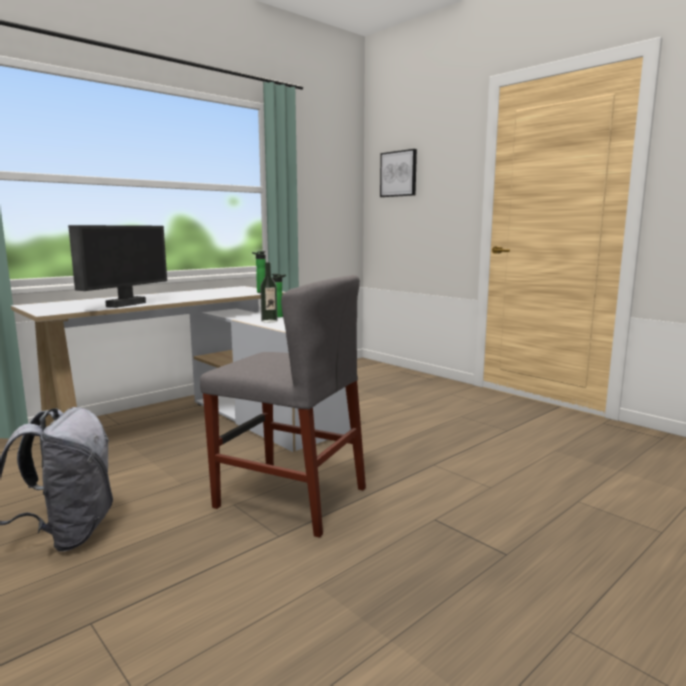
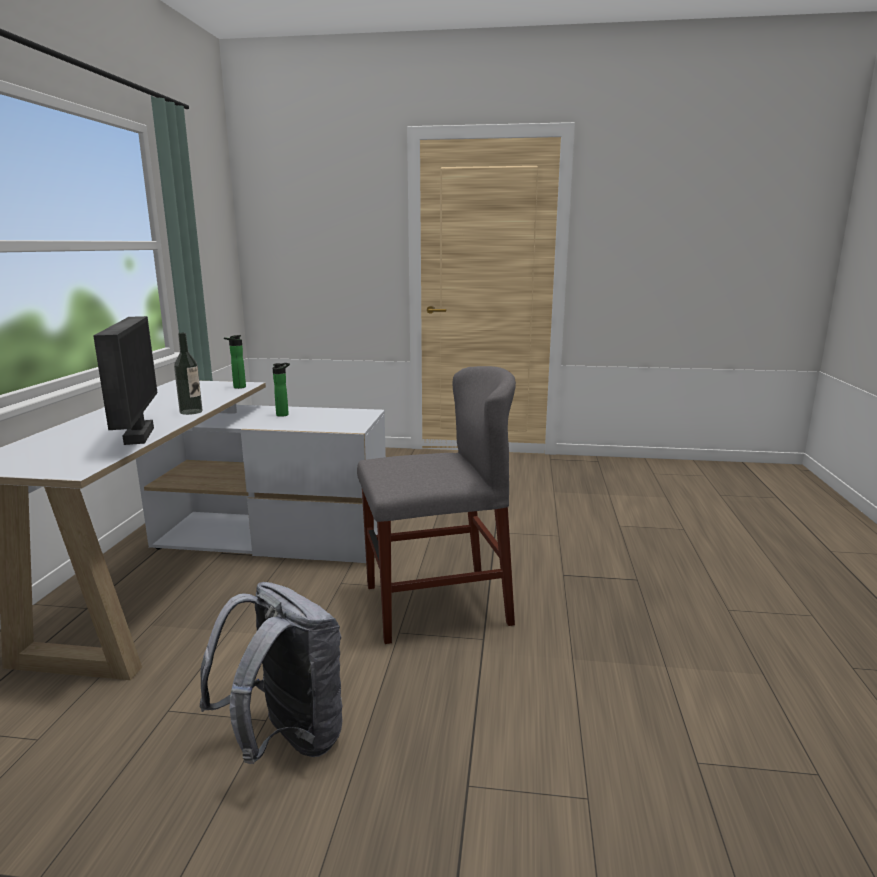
camera: 40 degrees left, 5 degrees up
(269, 321) = (292, 422): bottle -> bottle (191, 411)
(399, 174) = (292, 221): picture -> none

